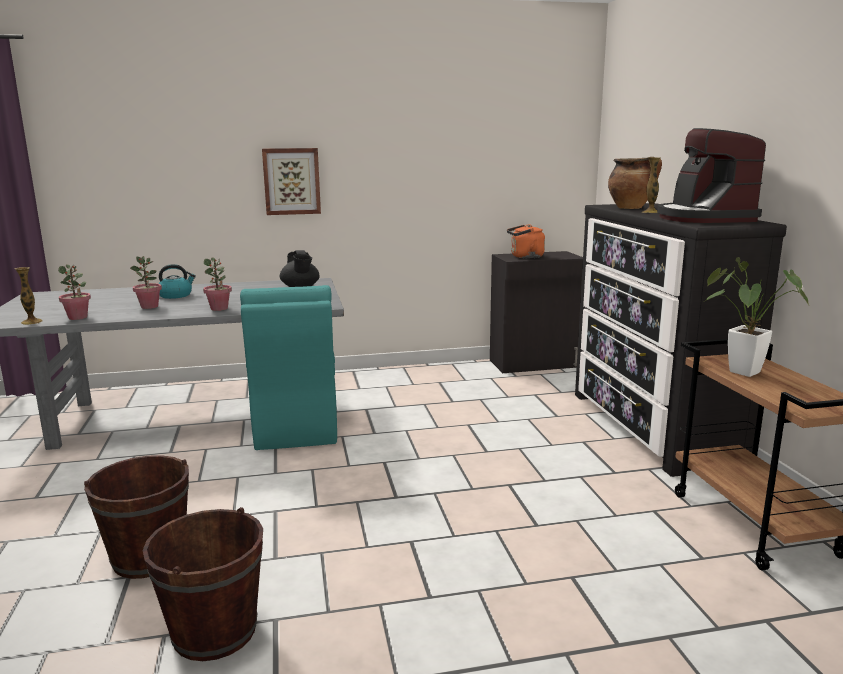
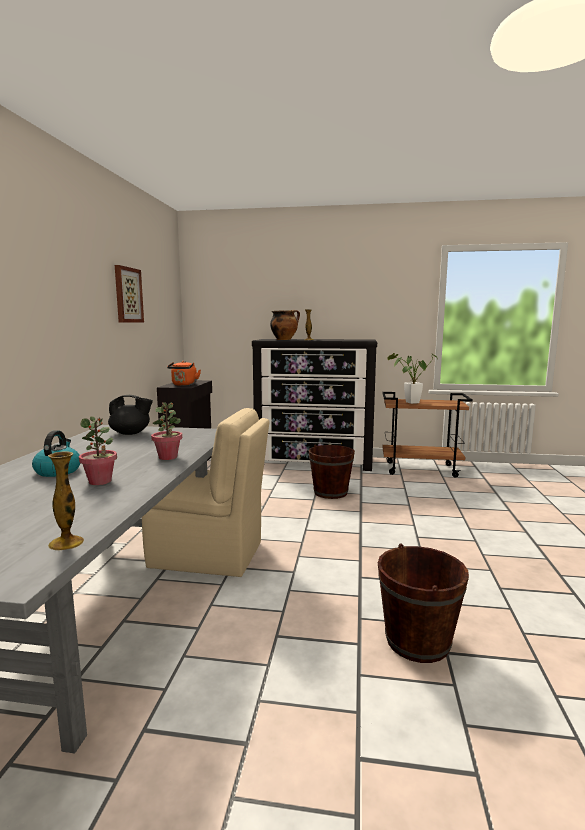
camera: 70 degrees left, 5 degrees down
(78, 317) = (92, 514): potted plant -> none
(214, 631) = (516, 611): brown bucket -> brown bucket (330, 492)
(291, 181) = (47, 329): picture -> picture (128, 295)
(295, 428) = (209, 555): turquoise chair -> beige chair
(703, 218) = (343, 339): coffee machine -> none

